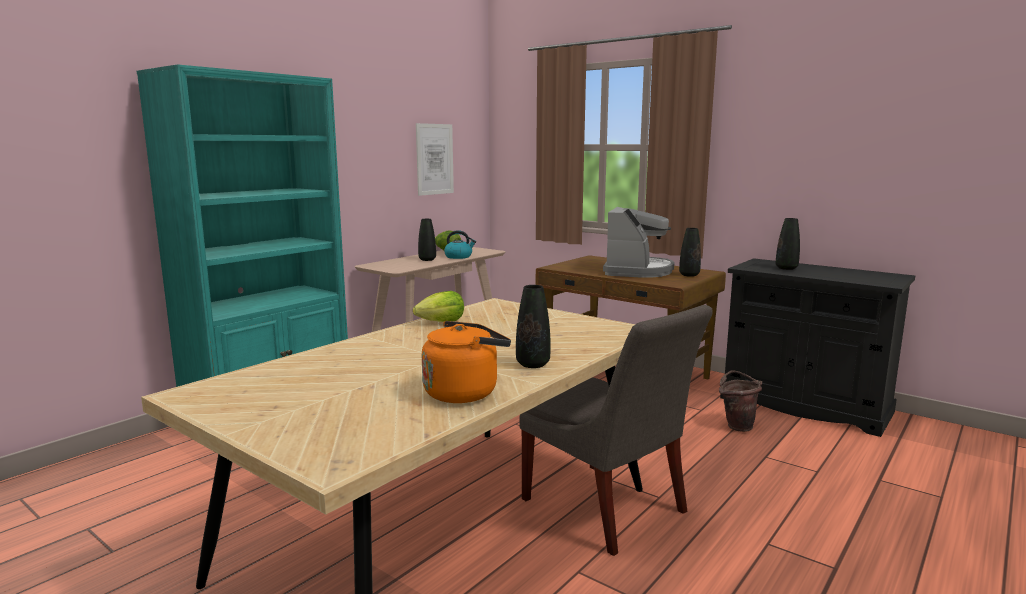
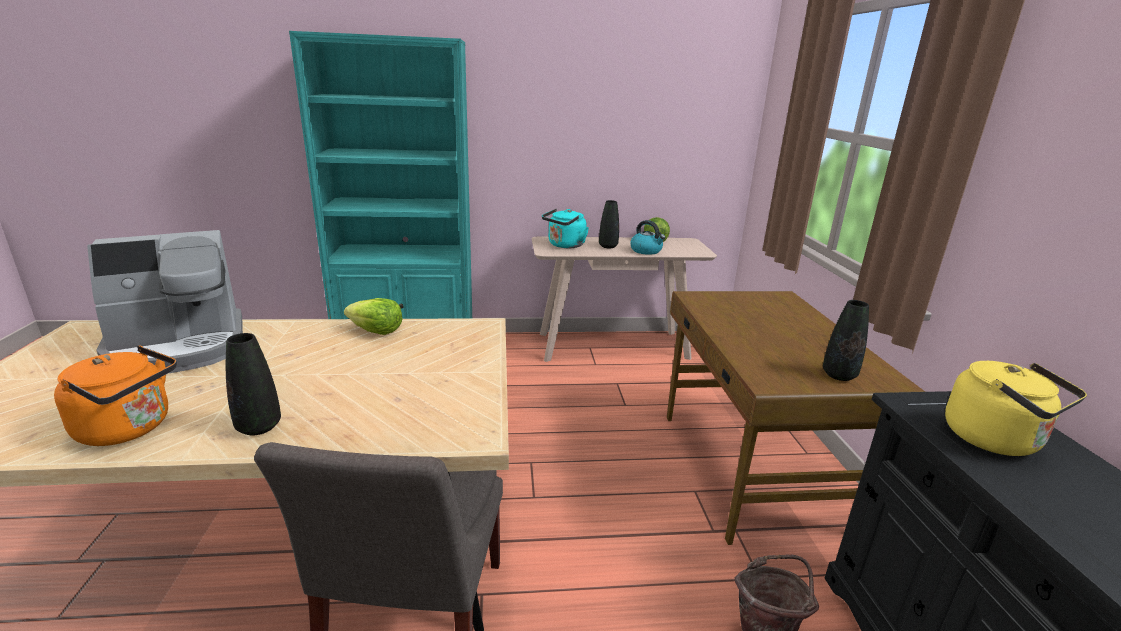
camera: 45 degrees right, 10 degrees up
(397, 265) = (565, 245): none -> turquoise kettle
(434, 159) = (663, 131): picture -> none
(637, 271) = (780, 339): coffee machine -> coffee machine (179, 347)
(786, 268) = (996, 440): black vase -> yellow kettle

